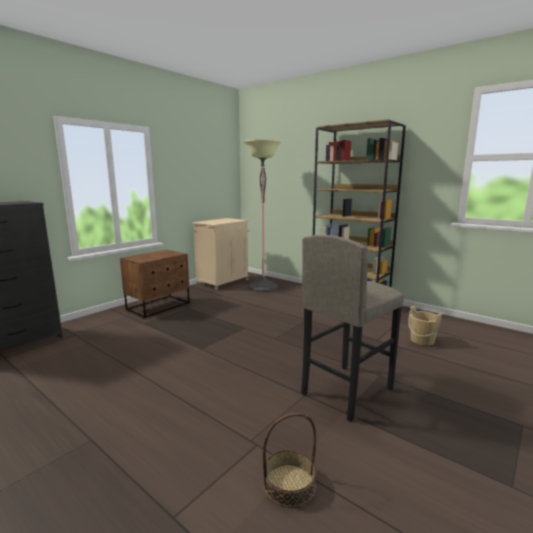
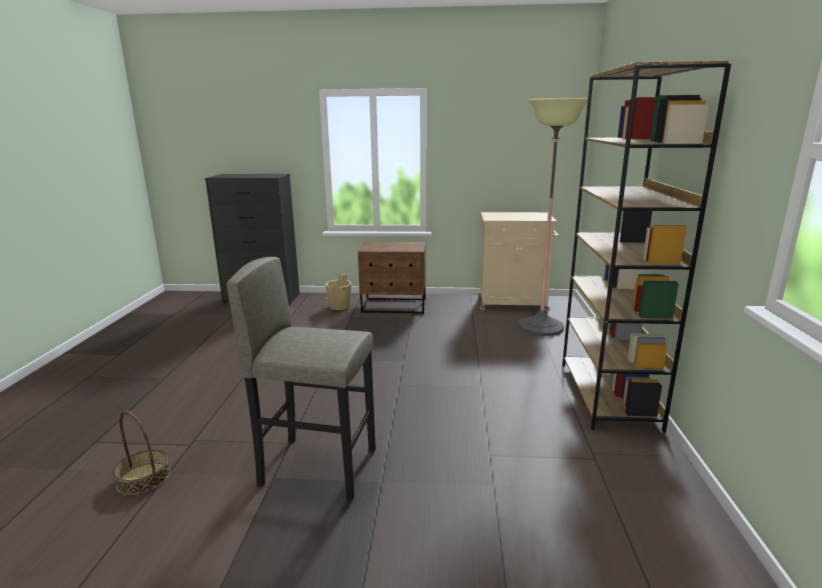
camera: 55 degrees right, 5 degrees up
(422, 340) = (546, 498): beige bucket -> beige bucket (339, 306)

